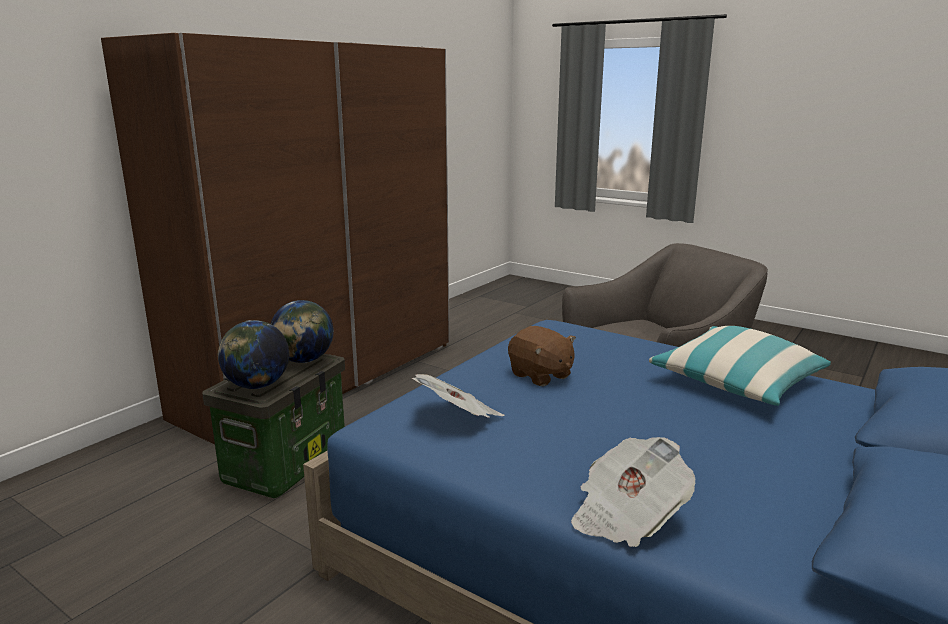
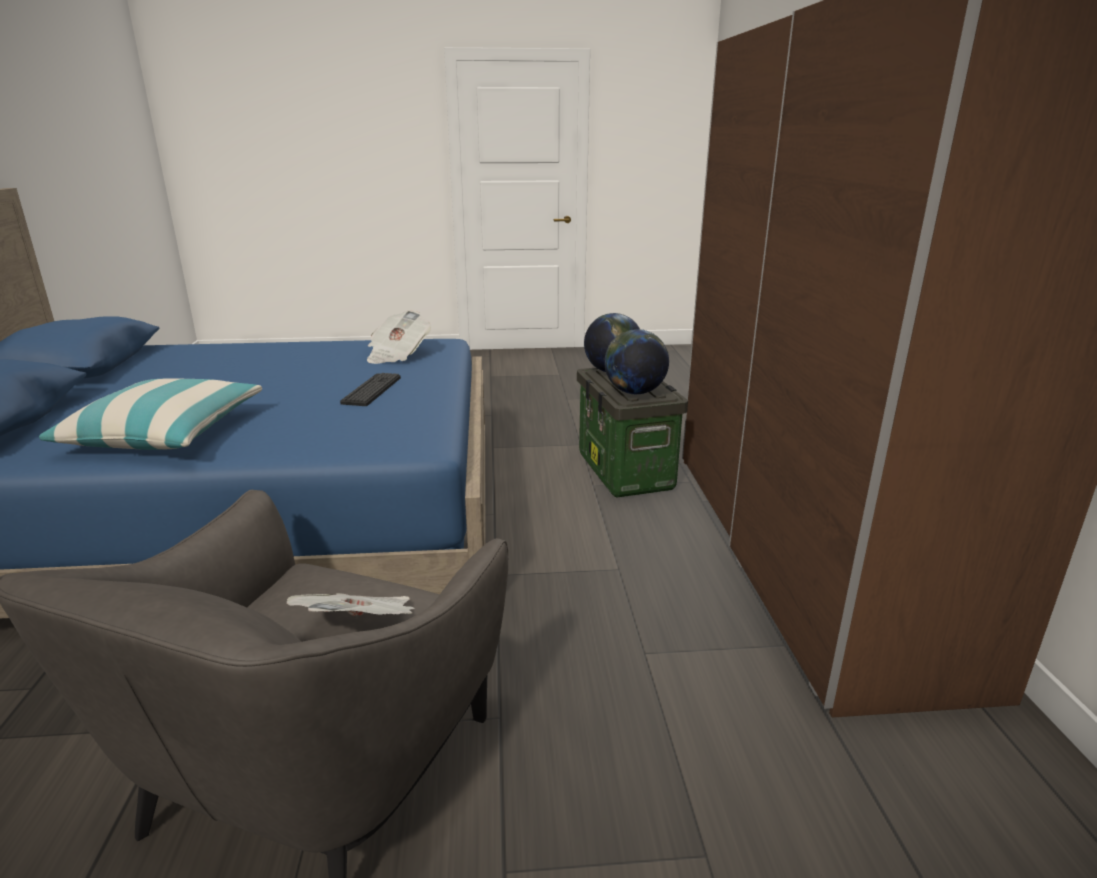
camera: 140 degrees right, 5 degrees up
(540, 375) = (372, 390): brown plush toy -> keyboard
(626, 516) = (255, 347): newspaper -> newspaper (362, 629)

